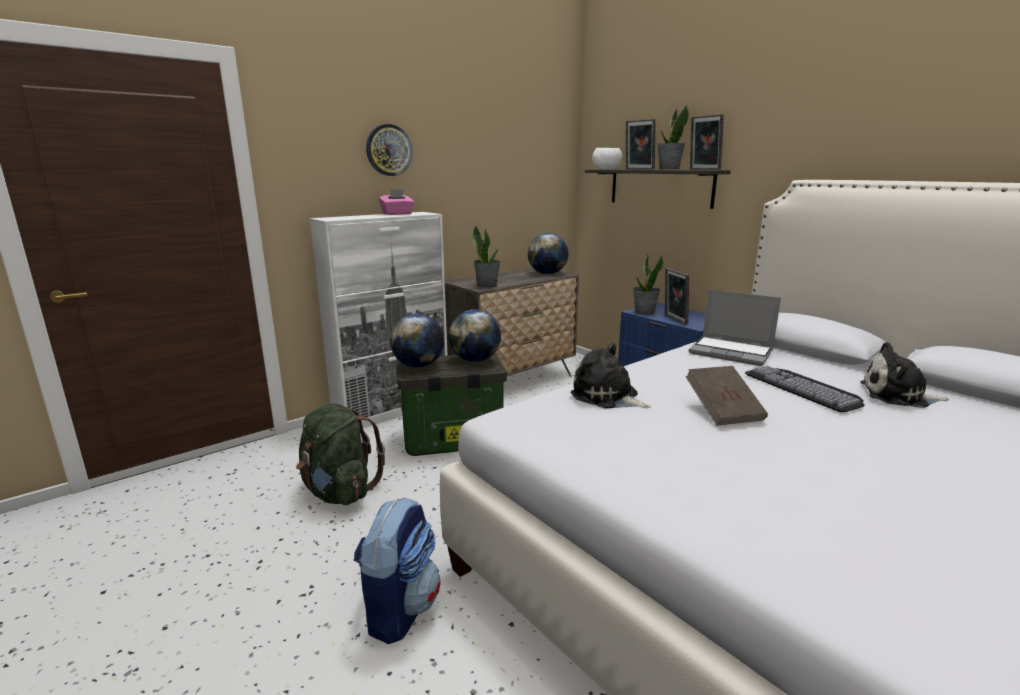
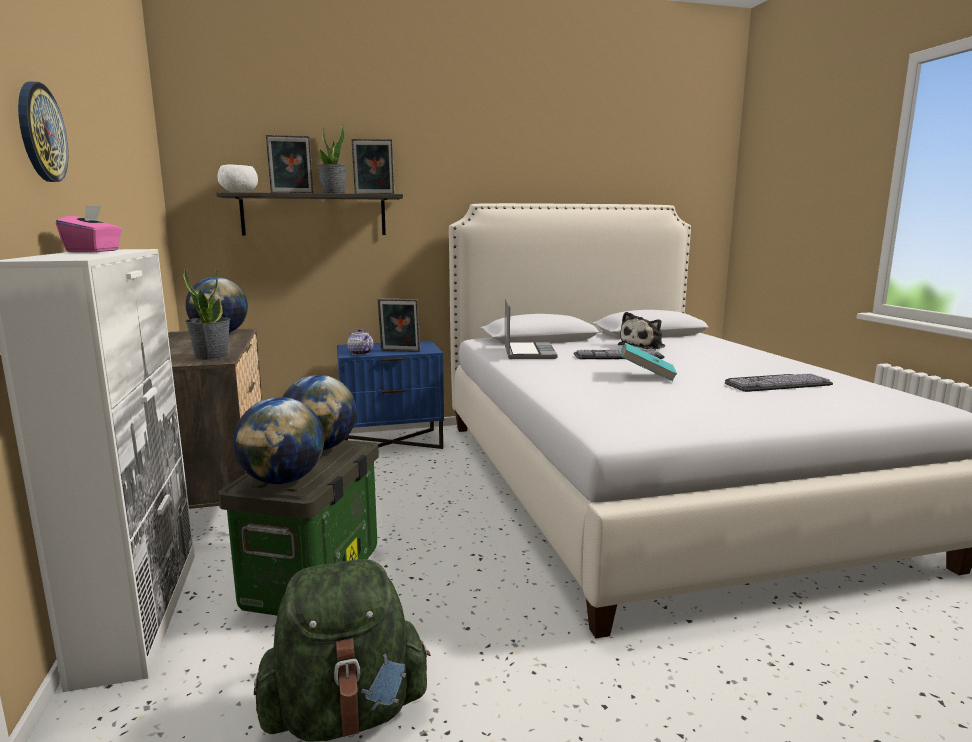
camera: 65 degrees left, 5 degrees down
(400, 609) = (646, 691): backpack -> none
(607, 397) = (591, 395): plush toy -> none
(644, 312) = (360, 353): potted plant -> teapot
(723, 411) = (647, 375): brown book -> turquoise book
(732, 352) = (528, 352): laptop -> laptop turned 60 degrees counterclockwise
(846, 494) = (774, 382): none -> keyboard

